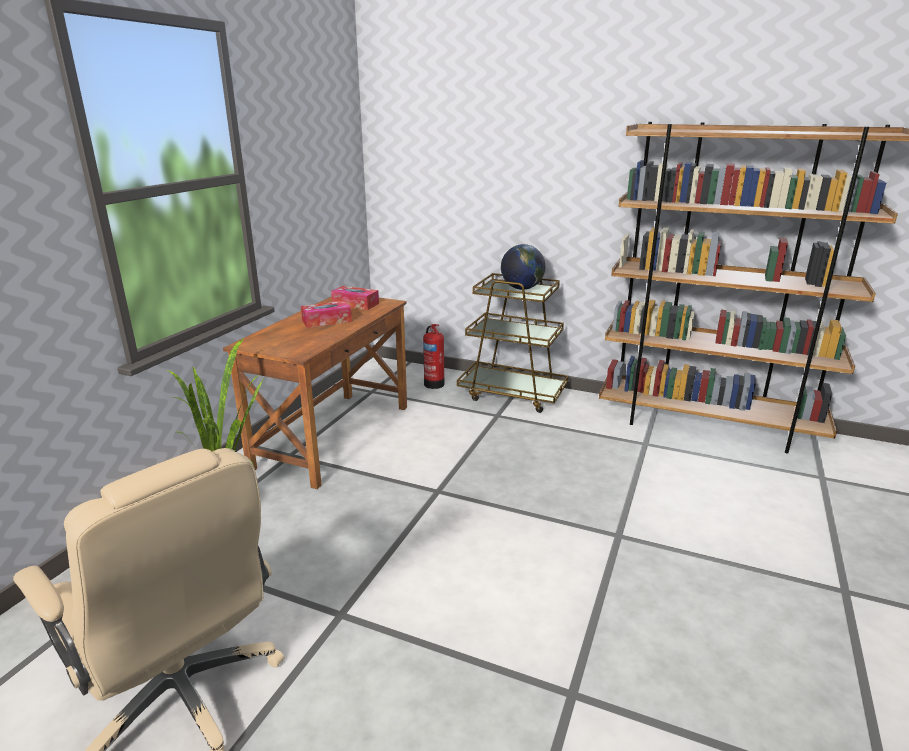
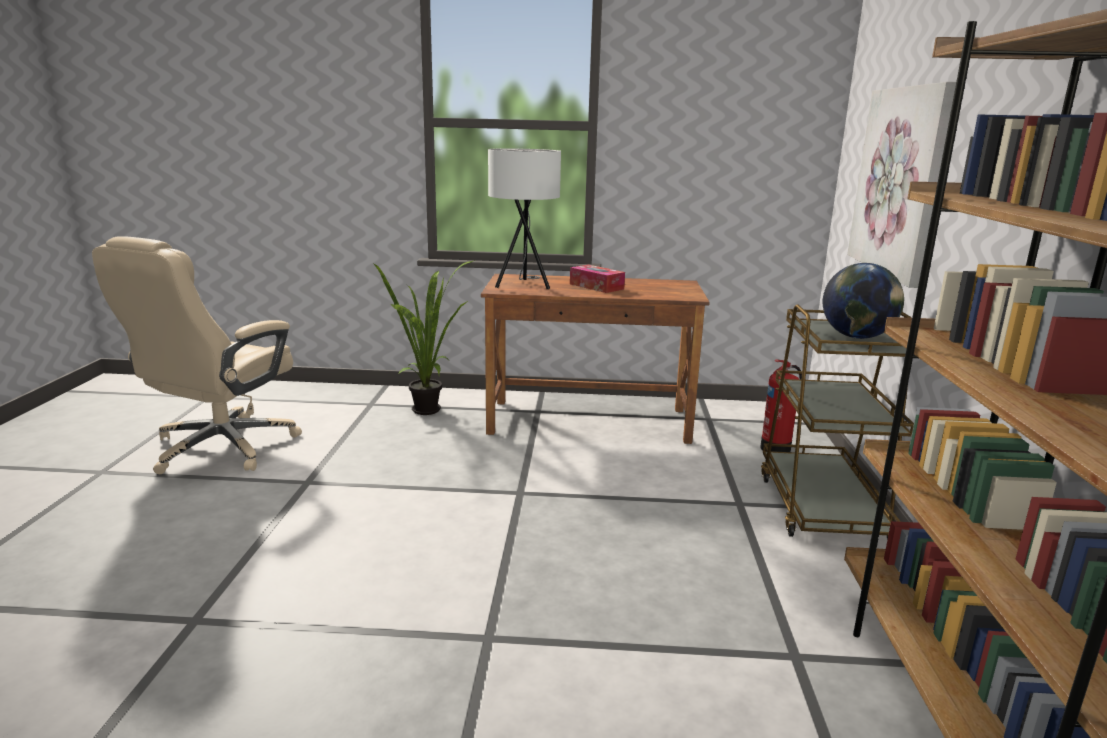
camera: 70 degrees right, 5 degrees down
(294, 343) = (524, 286): none -> white table lamp
(355, 304) = (664, 288): tissue box -> none
(475, 192) = (898, 181): none -> picture

